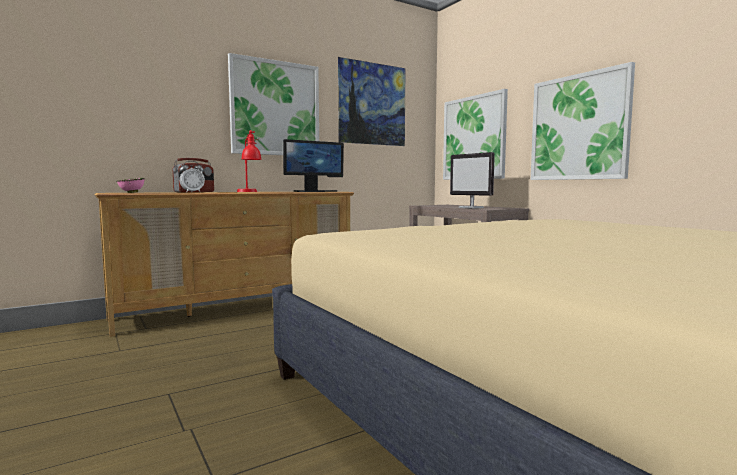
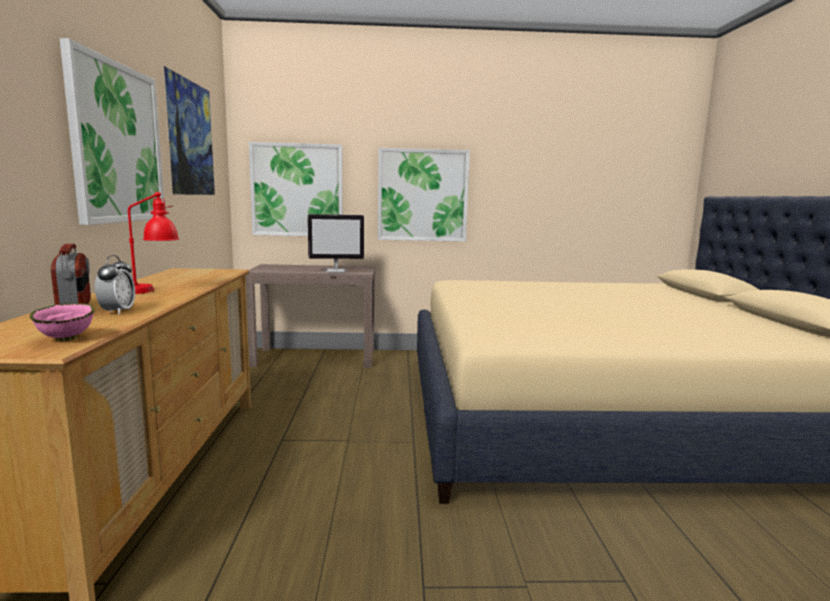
camera: 60 degrees left, 5 degrees up
(315, 191) = (211, 275): monitor -> none

